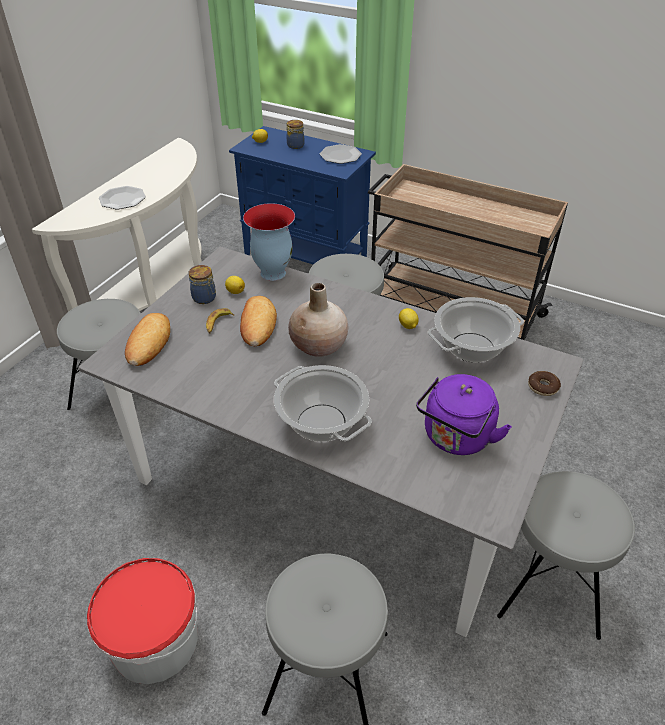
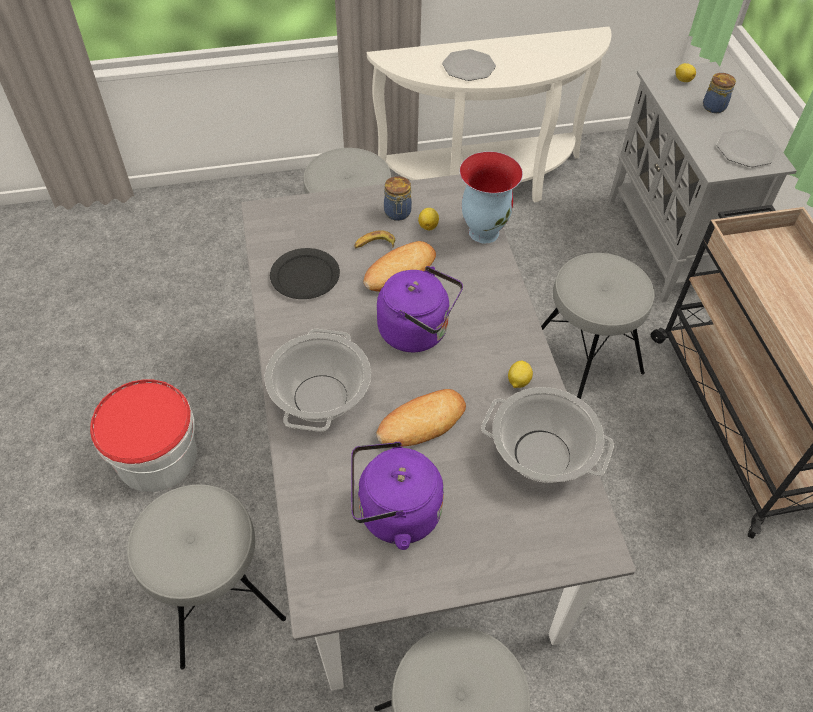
camera: 50 degrees right, 10 degrees up
(148, 343) = (306, 220): bread -> bread (422, 422)
(201, 372) = (305, 276): none -> black plate
(306, 258) = (667, 244): blue cabinet -> grey cabinet
(319, 345) = (418, 331): beige vase -> purple kettle
(543, 387) = (543, 553): donut -> none

